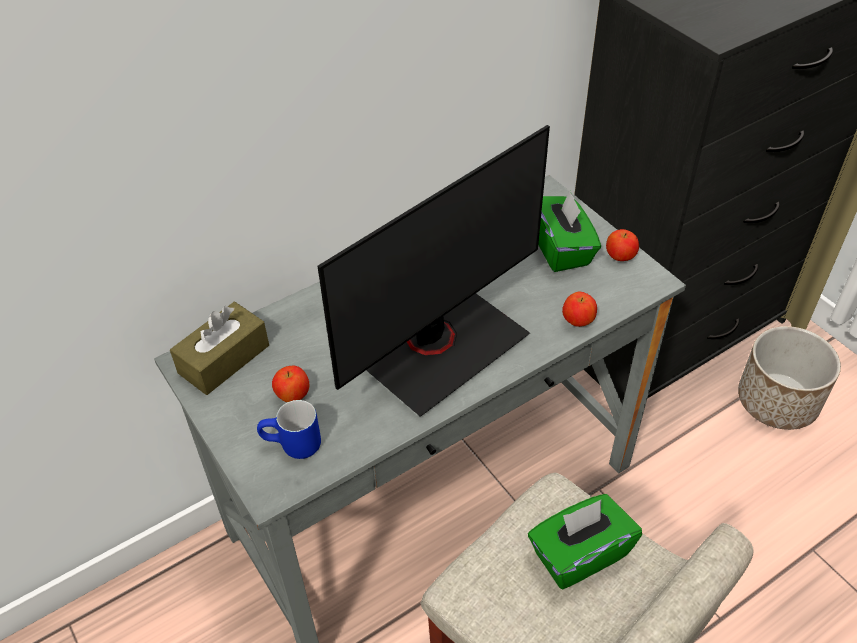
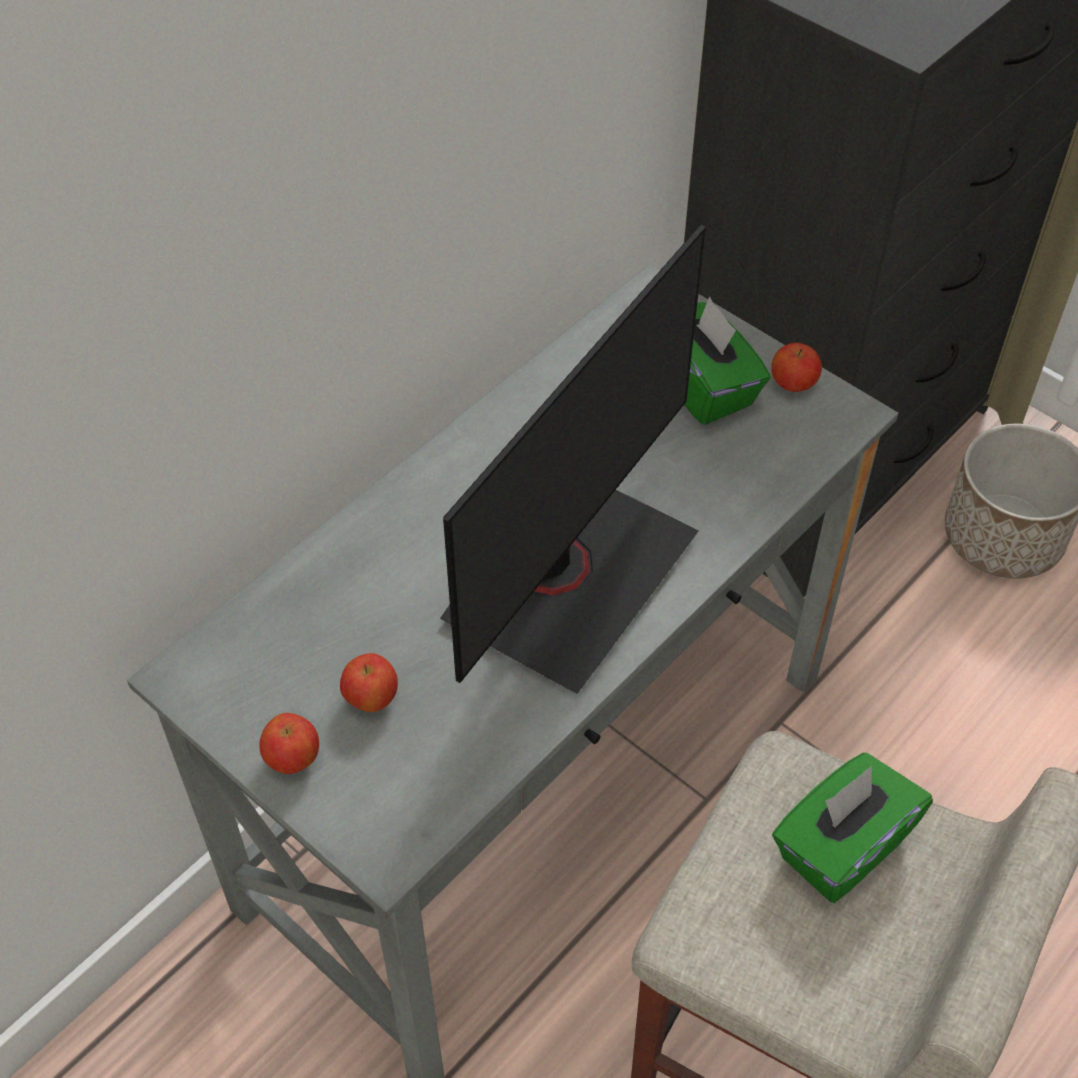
camera: 15 degrees left, 5 degrees up
(224, 359) = (242, 660): brown tissue box -> none
(292, 447) = (398, 780): blue mug -> none
(578, 321) = (760, 498): apple -> apple (292, 758)

